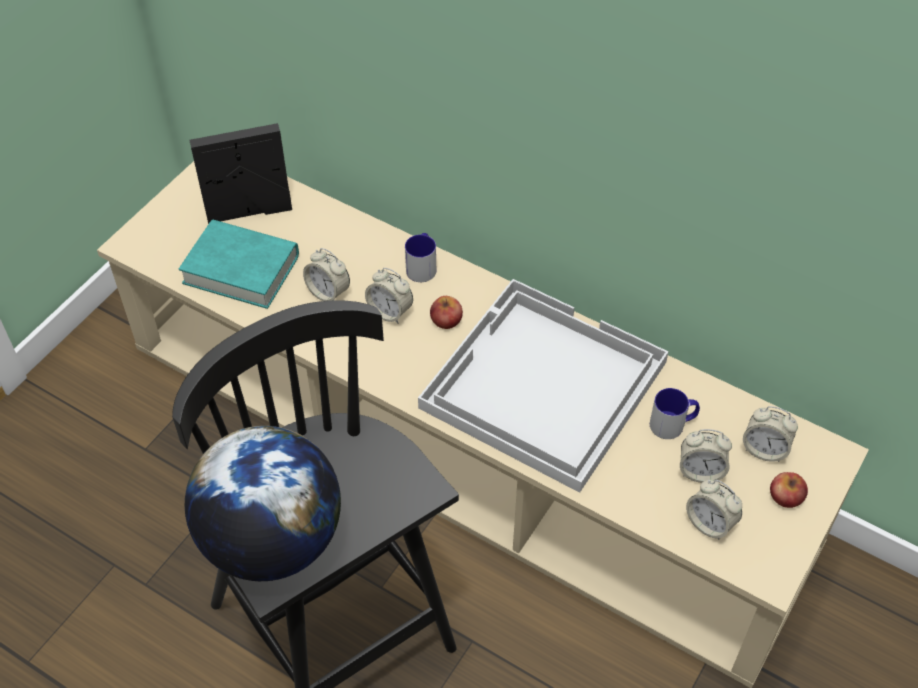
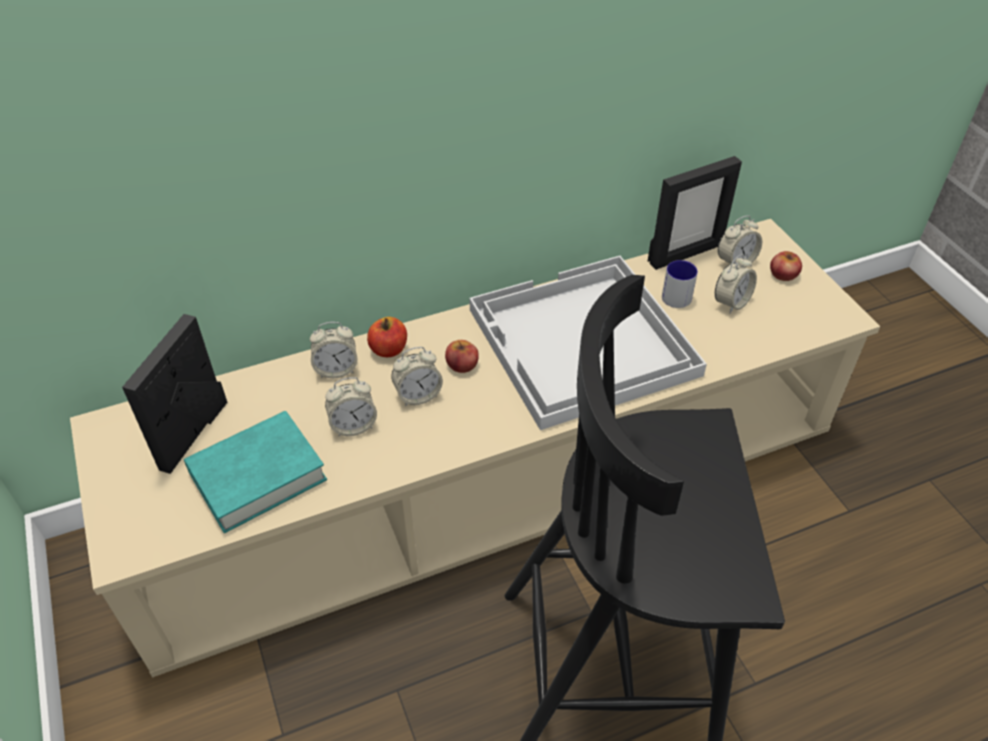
camera: 55 degrees left, 5 degrees down
(272, 541) = (698, 567): globe -> none
(422, 266) = (389, 349): mug -> apple
(710, 523) = (781, 322): alarm clock -> alarm clock (336, 369)
(738, 403) = (685, 253): none -> picture frame

